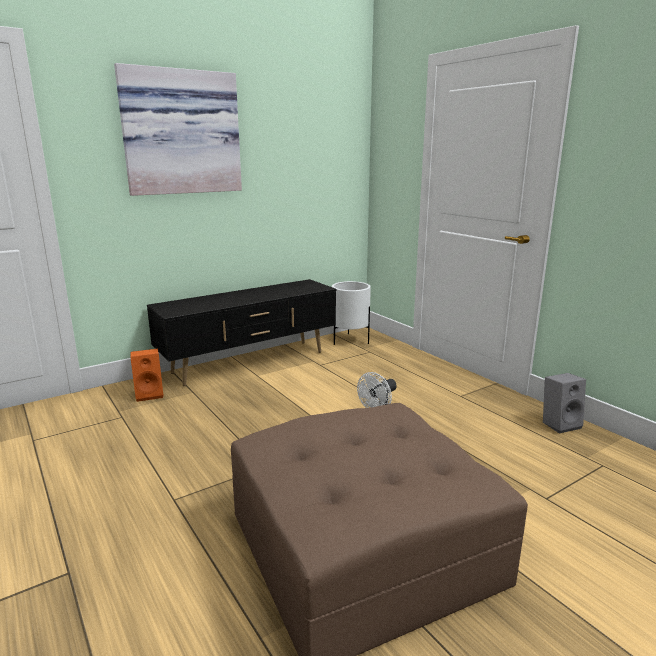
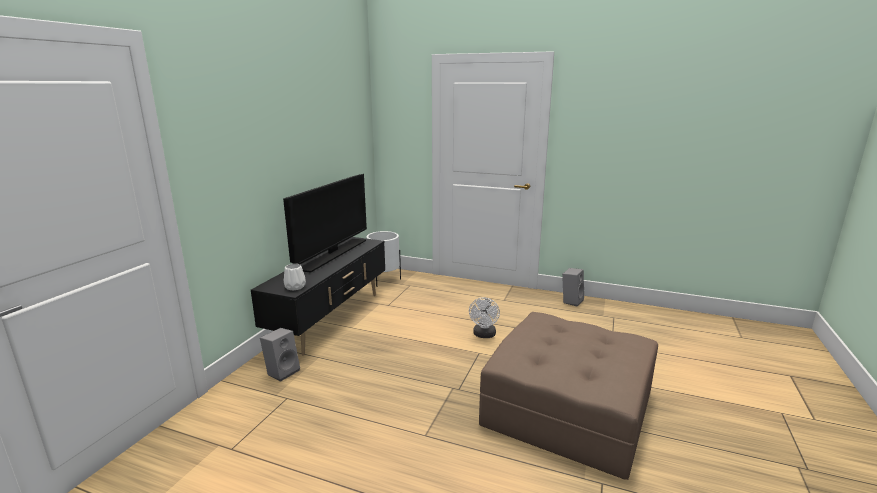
camera: 35 degrees left, 0 degrees up
(150, 394) = (282, 371): orange speaker -> grey speaker
(179, 310) = (294, 287): none -> white vase
(181, 133) = (264, 123): picture -> none
(263, 291) = (333, 254): none -> television

